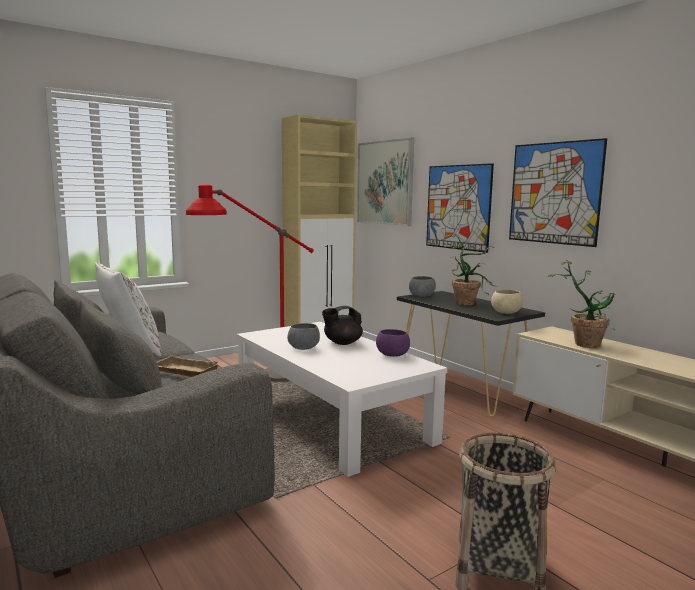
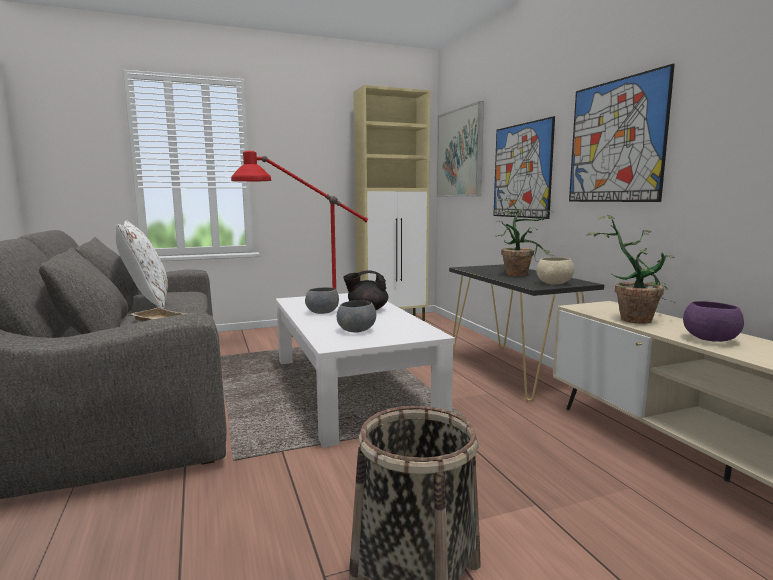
camera: 15 degrees right, 0 degrees up
(393, 355) = (407, 323): purple bowl -> purple bowl (711, 339)
(421, 296) = (475, 268): grey bowl -> grey bowl (355, 330)

